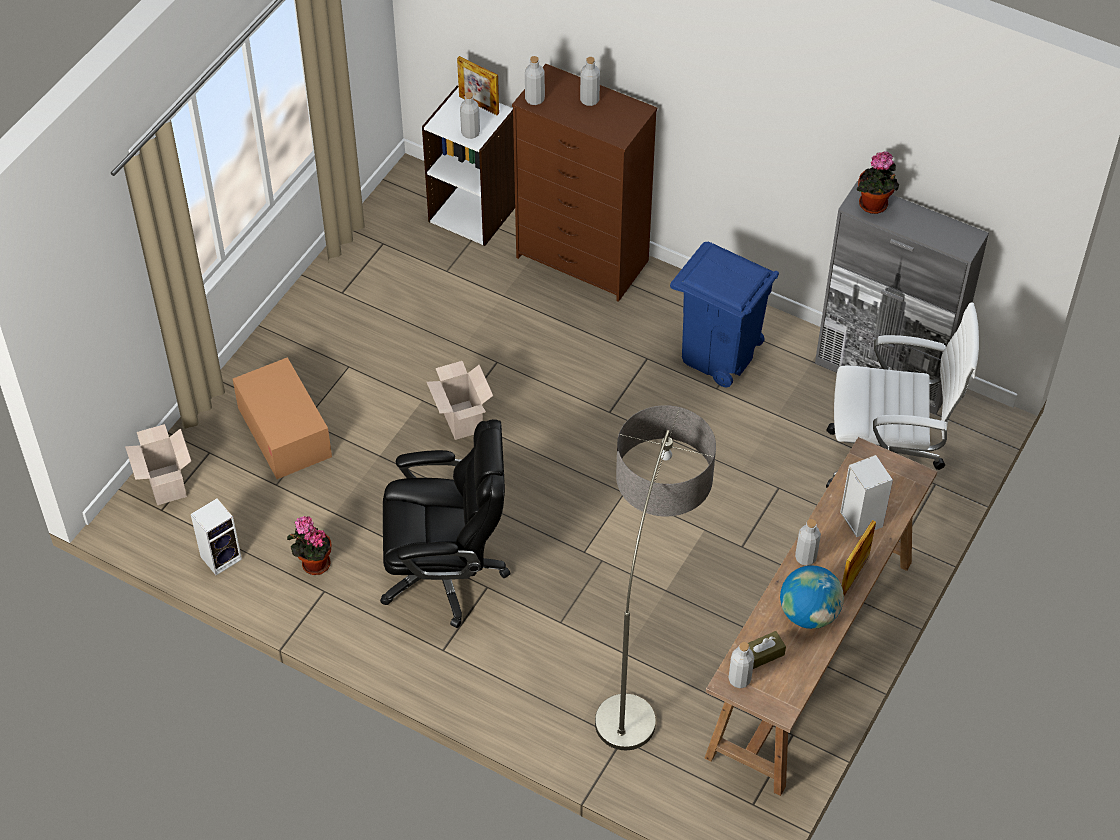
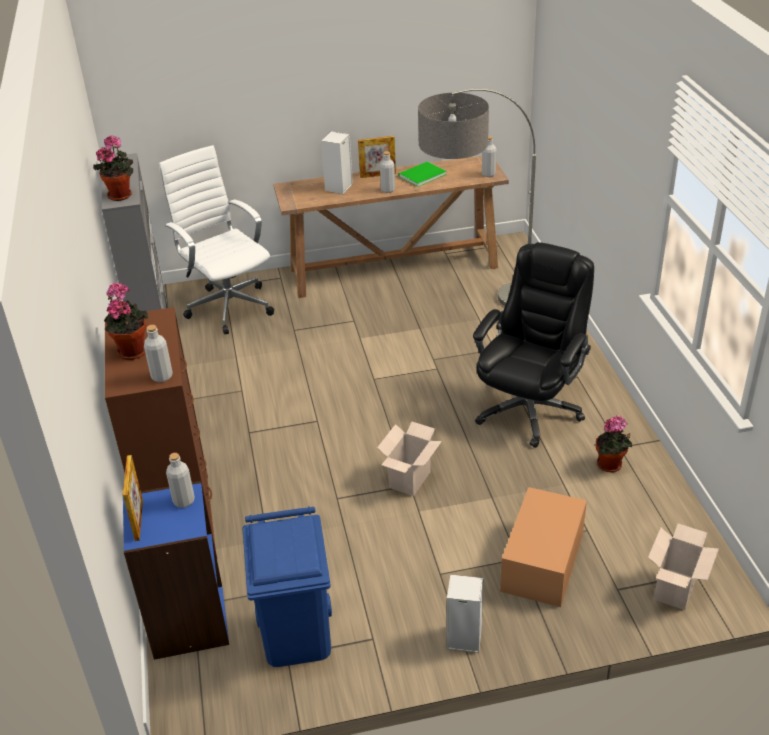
camera: 130 degrees left, 15 degrees down
(222, 557) = (674, 511): speaker -> speaker (462, 639)
(446, 572) = (529, 409): black office chair -> black office chair turned 75 degrees clockwise
(473, 212) = (188, 622): white bookcase -> blue bookcase
(589, 100) = (131, 350): grey bottle -> potted plant
(718, 355) = (209, 405): blue trash can -> blue trash can (297, 636)
(763, 654) = (464, 175): brown tissue box -> none
(809, 613) = (420, 175): globe -> green book

